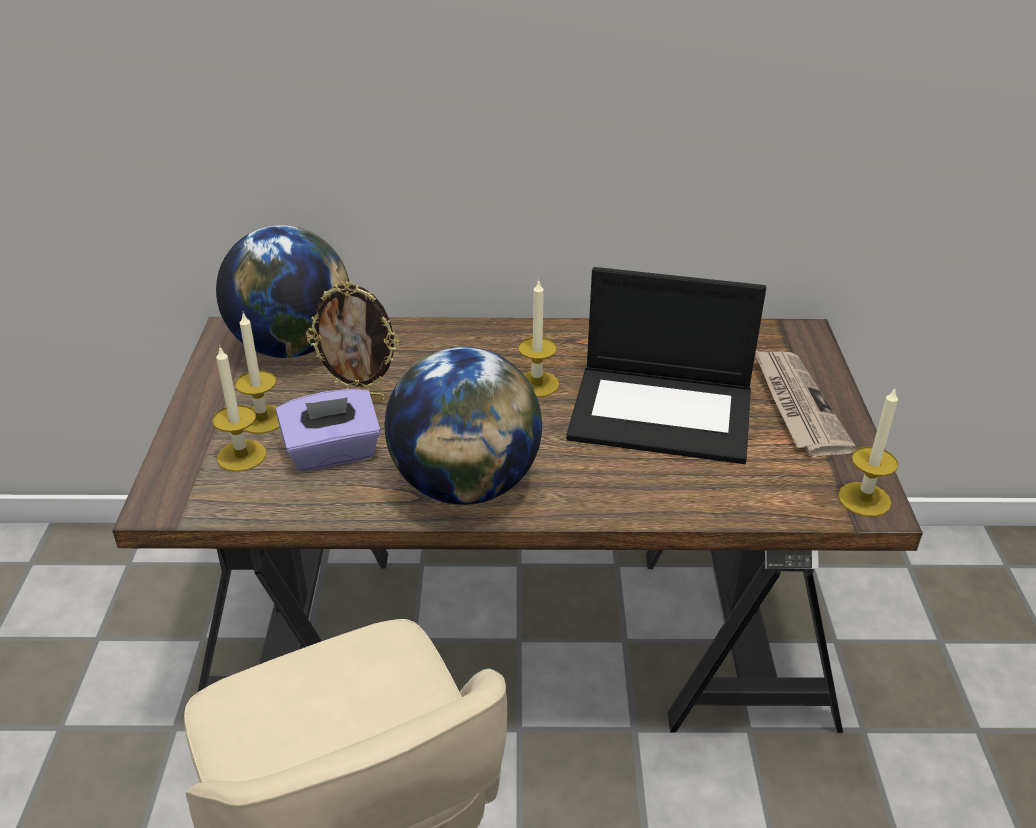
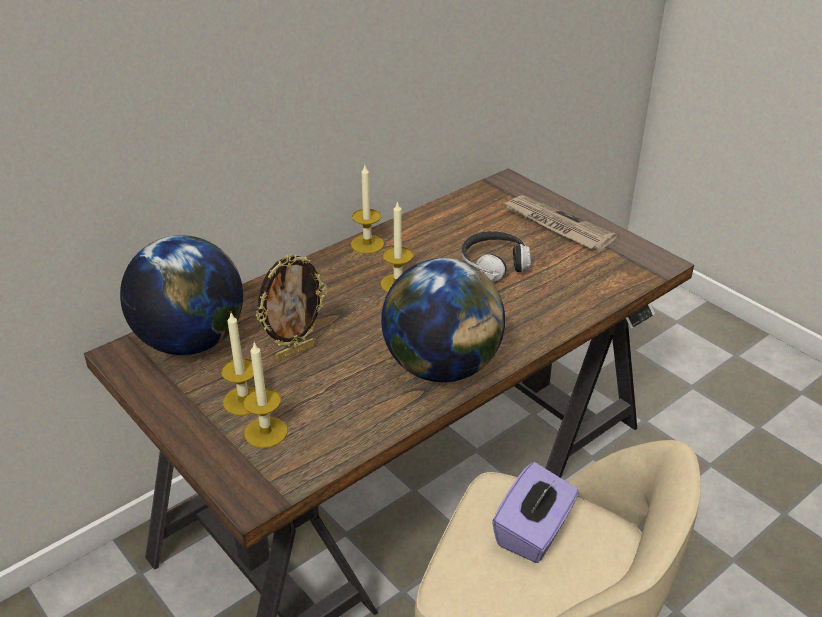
camera: 40 degrees left, 0 degrees up
(332, 453) = (328, 395): purple tissue box -> purple tissue box (534, 532)
(663, 413) = (494, 265): laptop -> headphones
(864, 499) = (650, 261): candle -> candle (367, 244)

